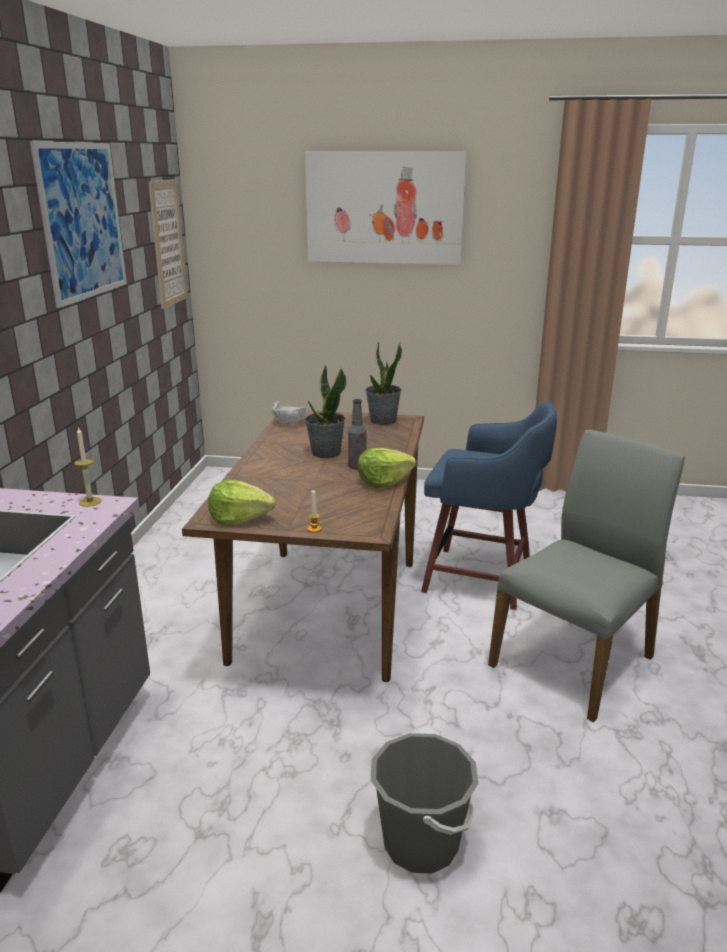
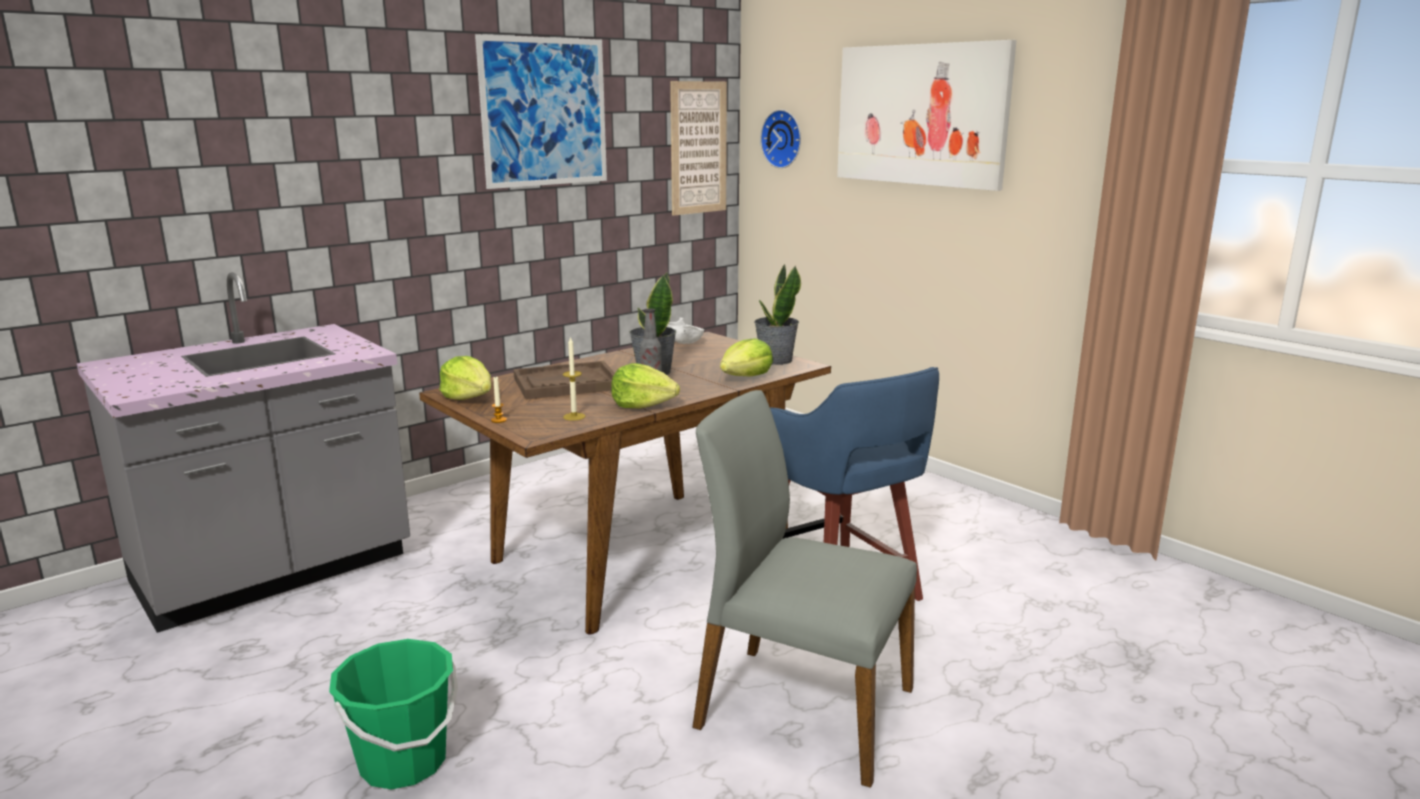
camera: 40 degrees right, 5 degrees down
(90, 502) = (363, 348): candle -> candle (574, 416)
(241, 230) = (783, 139): none -> wall clock
(287, 482) = (566, 383): none -> brown tray
(395, 439) = (746, 377): none -> lettuce
(421, 843) = (403, 762): grey bucket -> green bucket
(575, 661) = (802, 708): grey chair -> grey chair turned 150 degrees counterclockwise

